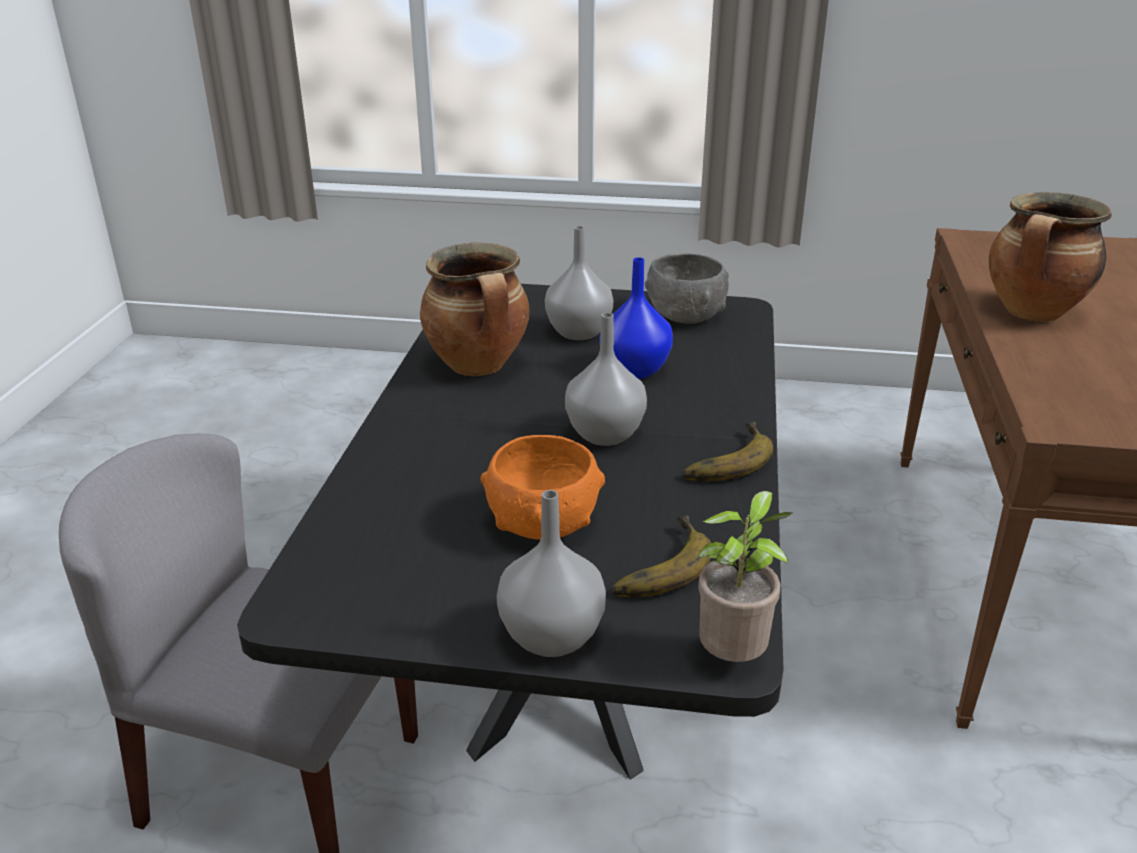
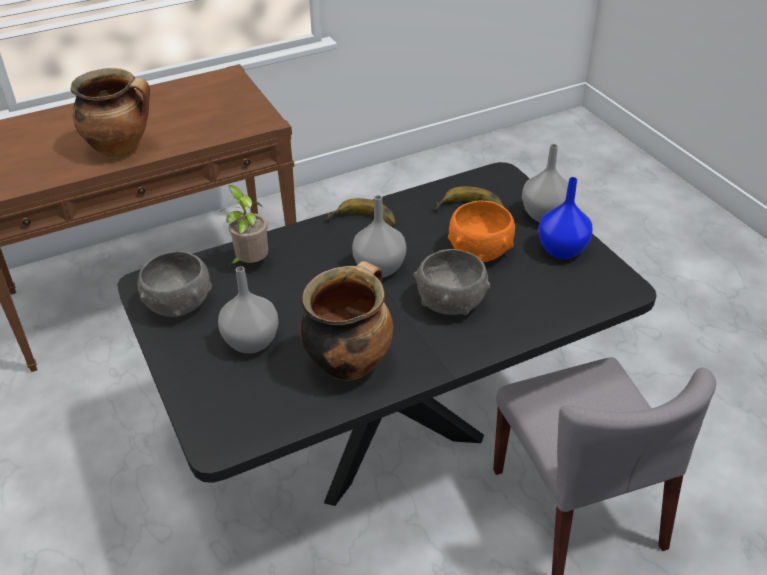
camera: 125 degrees left, 10 degrees up
(478, 455) = (451, 302): none -> grey bowl
(636, 370) = (288, 290): blue vase -> blue vase (561, 249)
(734, 657) = (499, 173): potted plant -> potted plant (250, 263)

